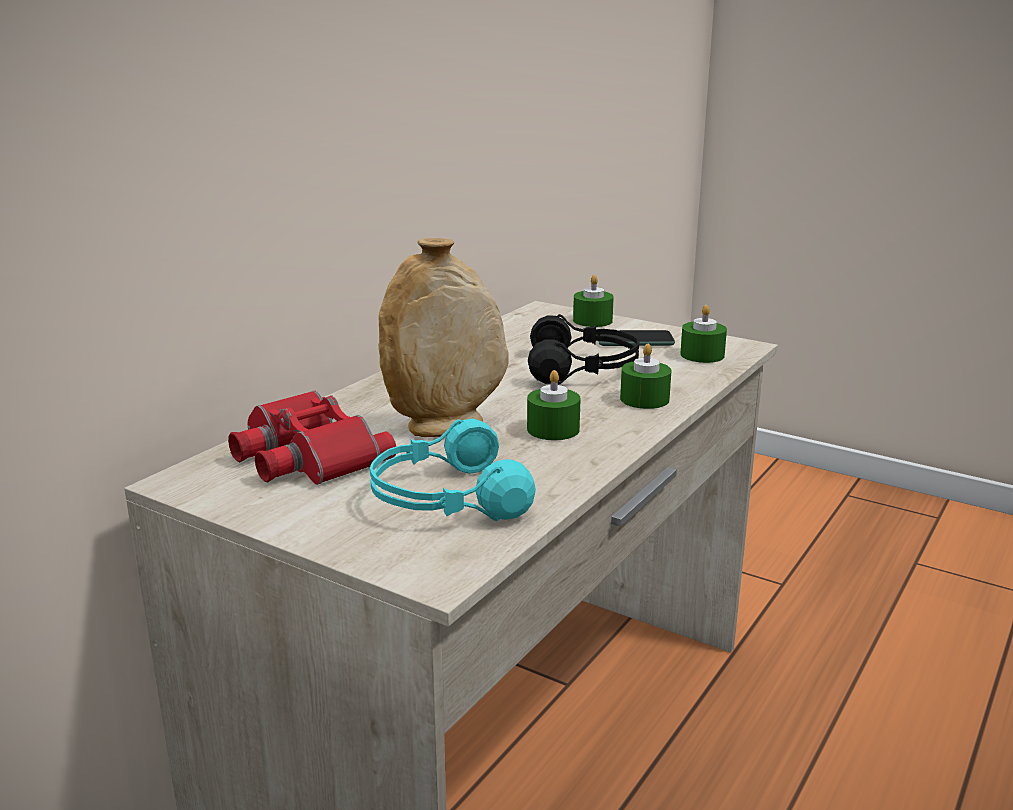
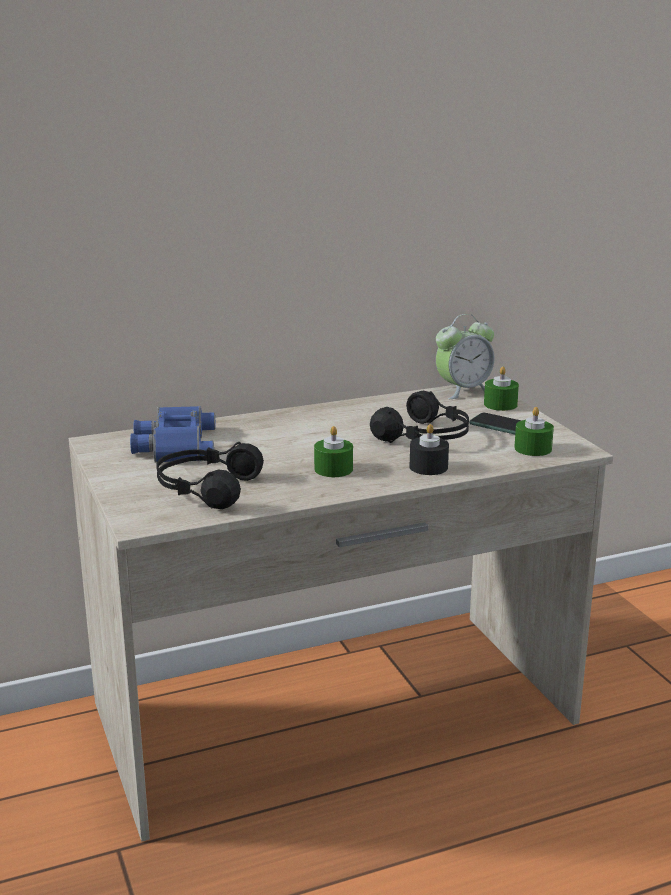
camera: 35 degrees right, 0 degrees up
(304, 455) = (173, 445): red binoculars -> blue binoculars
(445, 499) = (205, 489): turquoise headphones -> black headphones
(446, 426) = (274, 450): beige vase -> none
(532, 315) = (463, 391): none -> alarm clock
(644, 399) = (428, 467): green candle -> black candle

